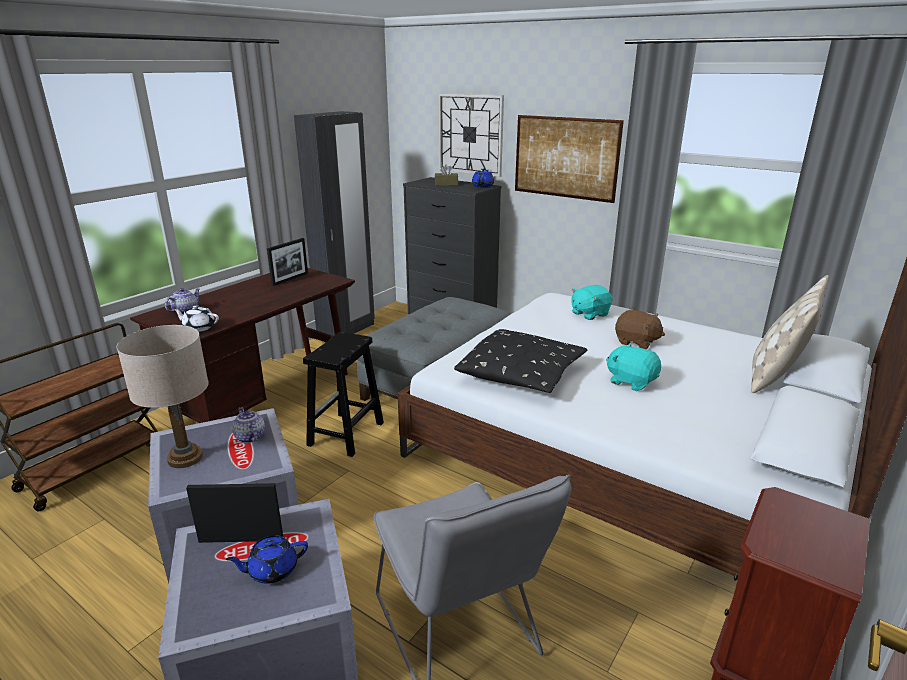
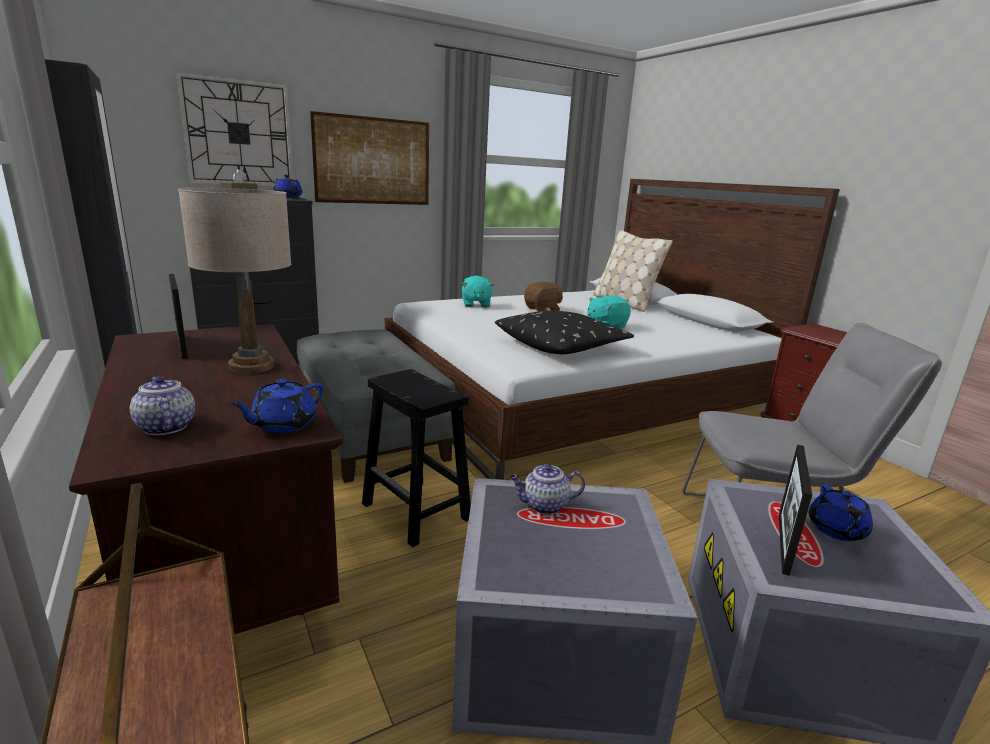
camera: 65 degrees left, 5 degrees down
(185, 458) = (572, 568): beige table lamp -> beige table lamp (251, 366)
(199, 328) = (283, 425): white teapot -> blue teapot

